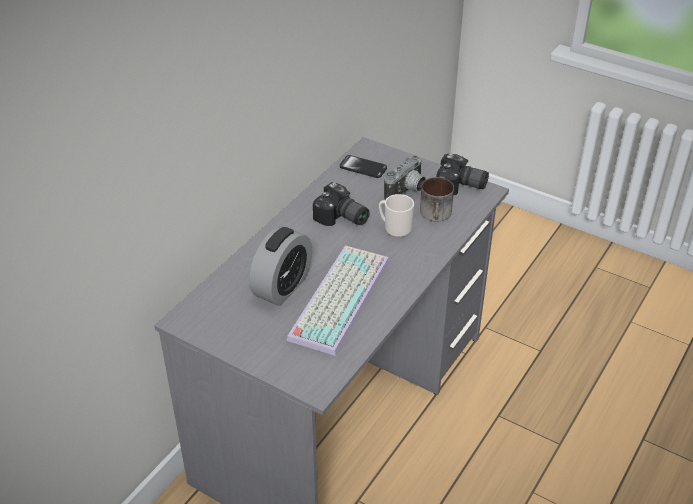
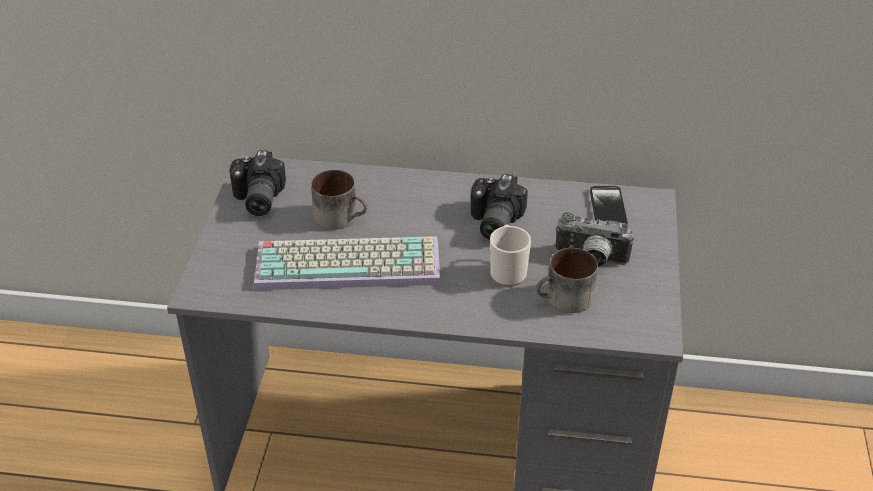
camera: 65 degrees right, 0 degrees up
(282, 287) = (341, 216): alarm clock -> mug
(460, 187) = (643, 306): camera -> camera (256, 199)

